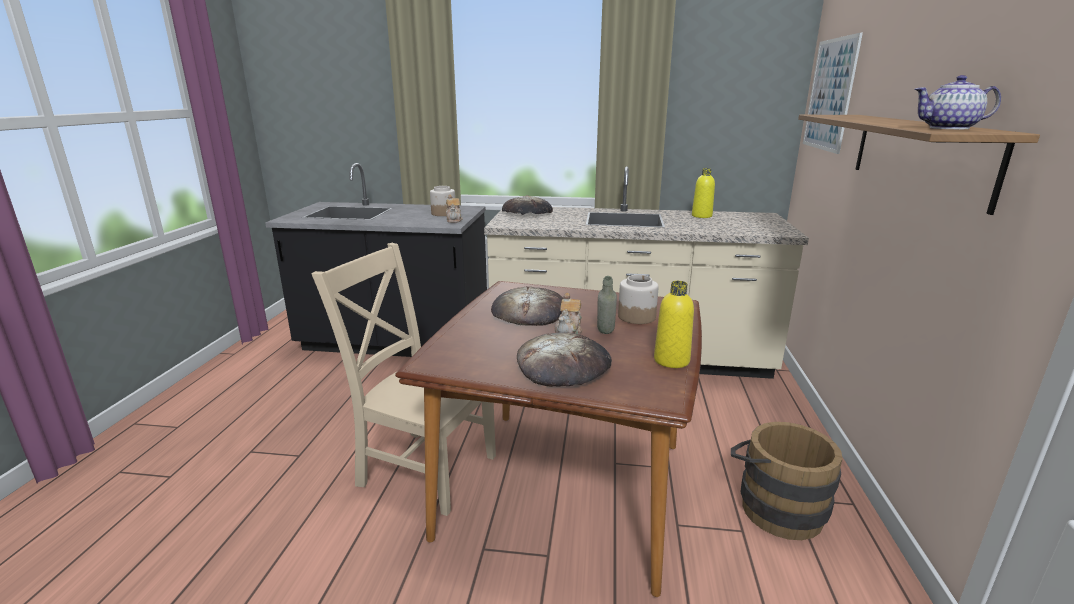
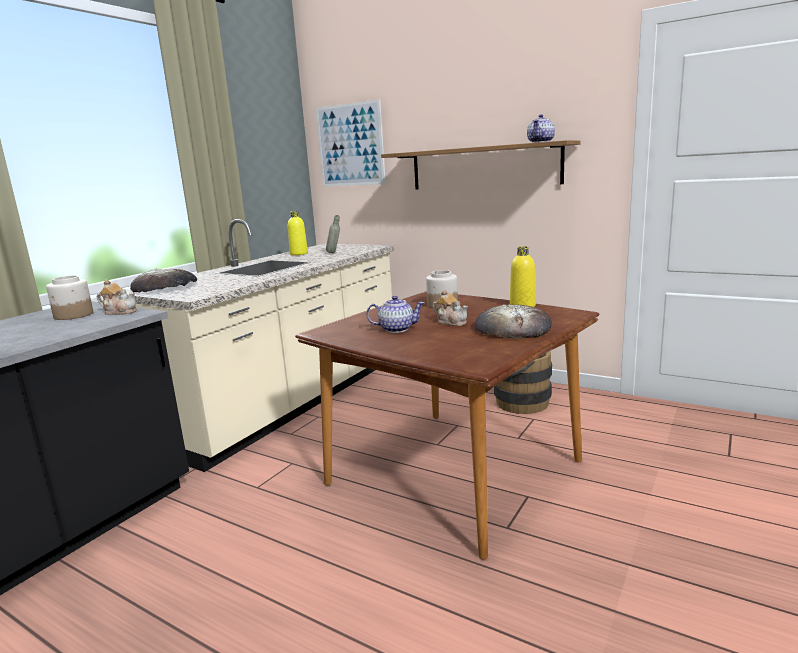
camera: 65 degrees left, 5 degrees down
(423, 468) = (367, 550): beige chair -> none
(529, 312) = (396, 329): bread -> teapot
(605, 335) = (467, 314): grey bottle -> grey bottle (334, 253)

